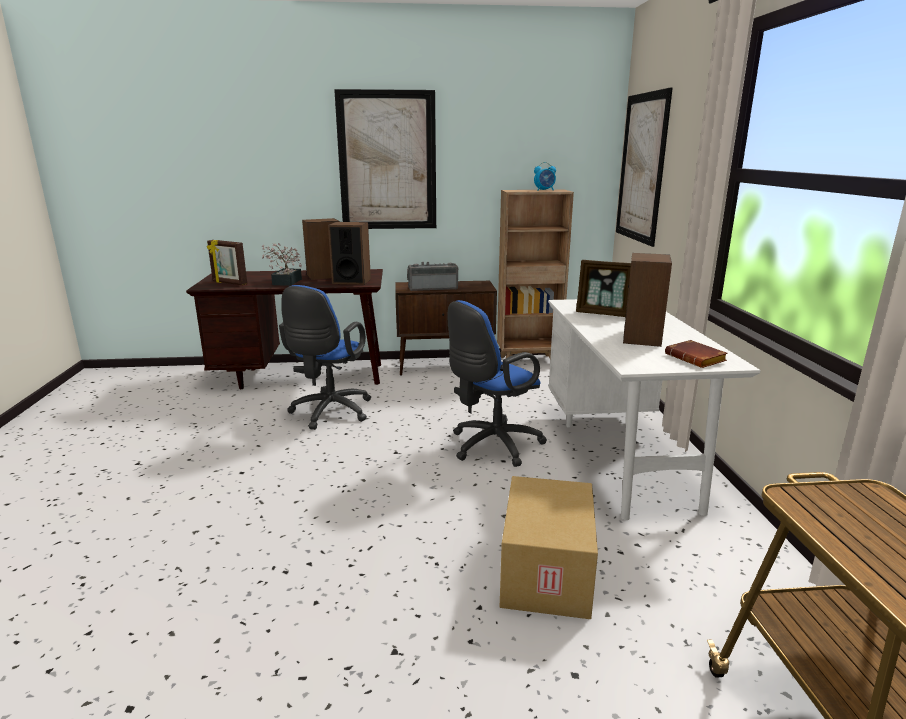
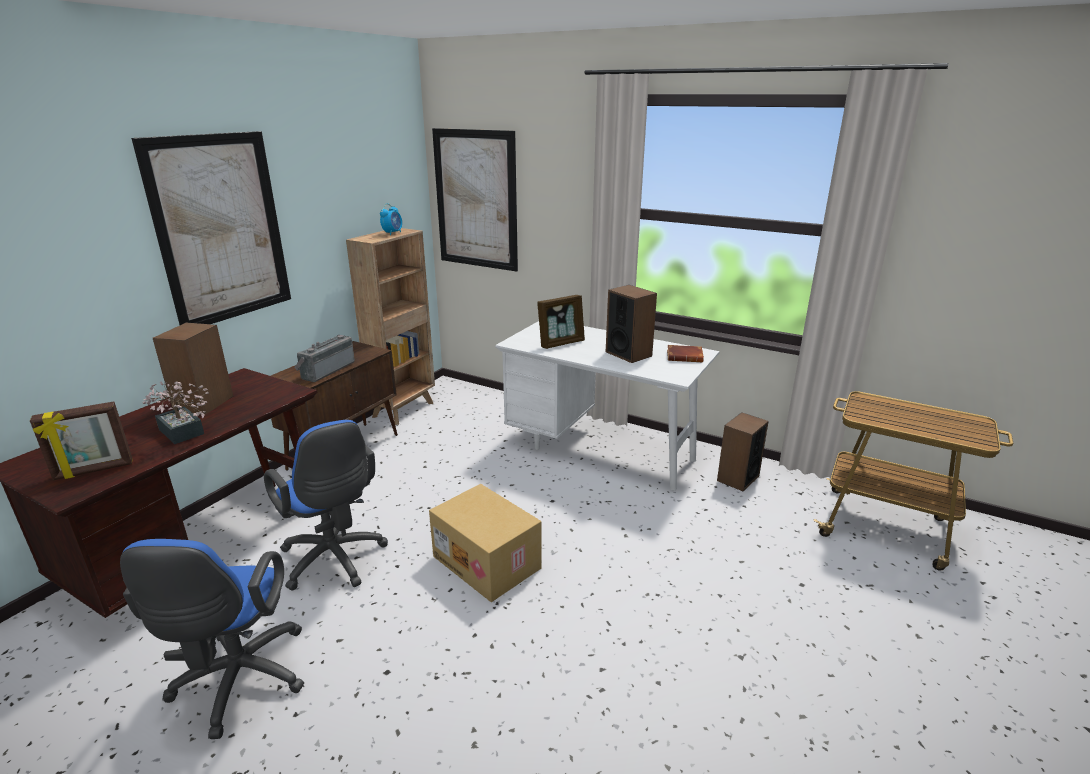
camera: 55 degrees left, 5 degrees up
(351, 281) = (263, 397): speaker -> speaker (737, 478)
(491, 446) = (524, 495): blue office chair -> blue office chair (238, 684)
(548, 573) = (705, 548): cardboard box -> cardboard box (488, 562)

